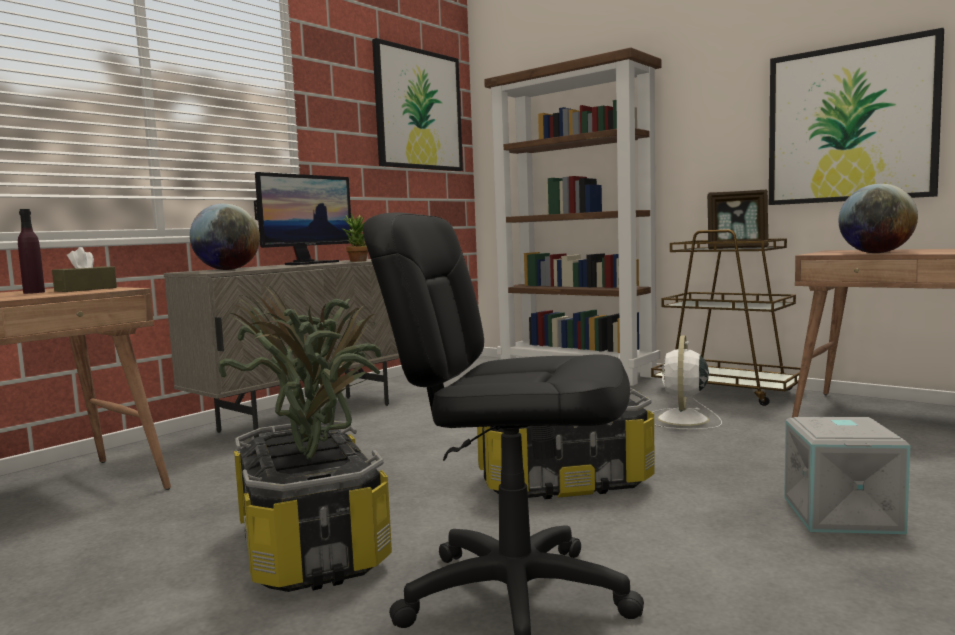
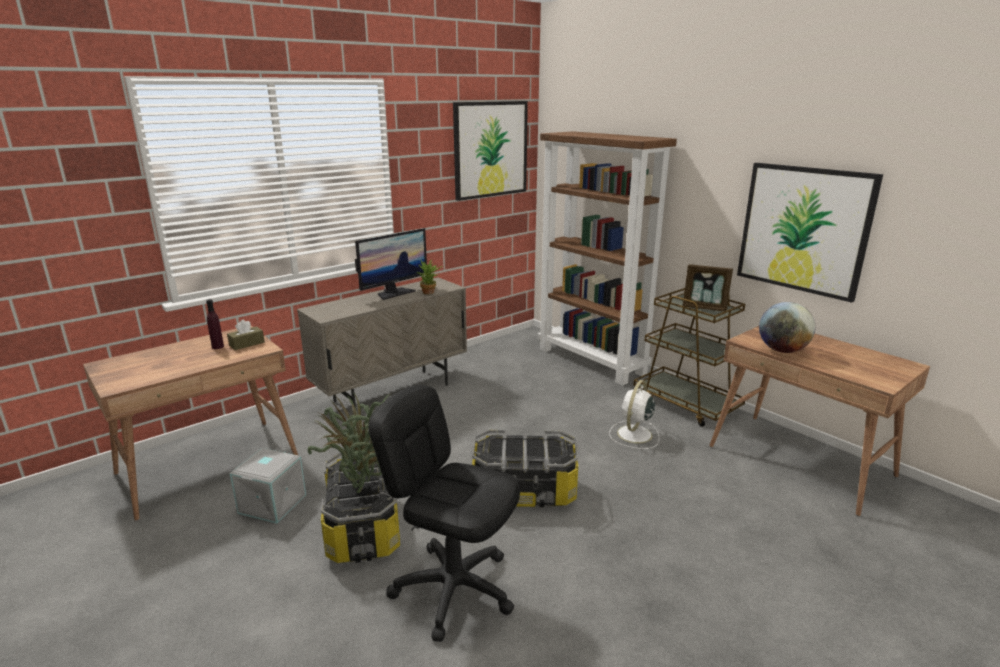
camera: 10 degrees right, 15 degrees up
(227, 269) = (336, 310): globe -> none
(844, 515) = (672, 553): grey storage box -> grey storage box (273, 504)

